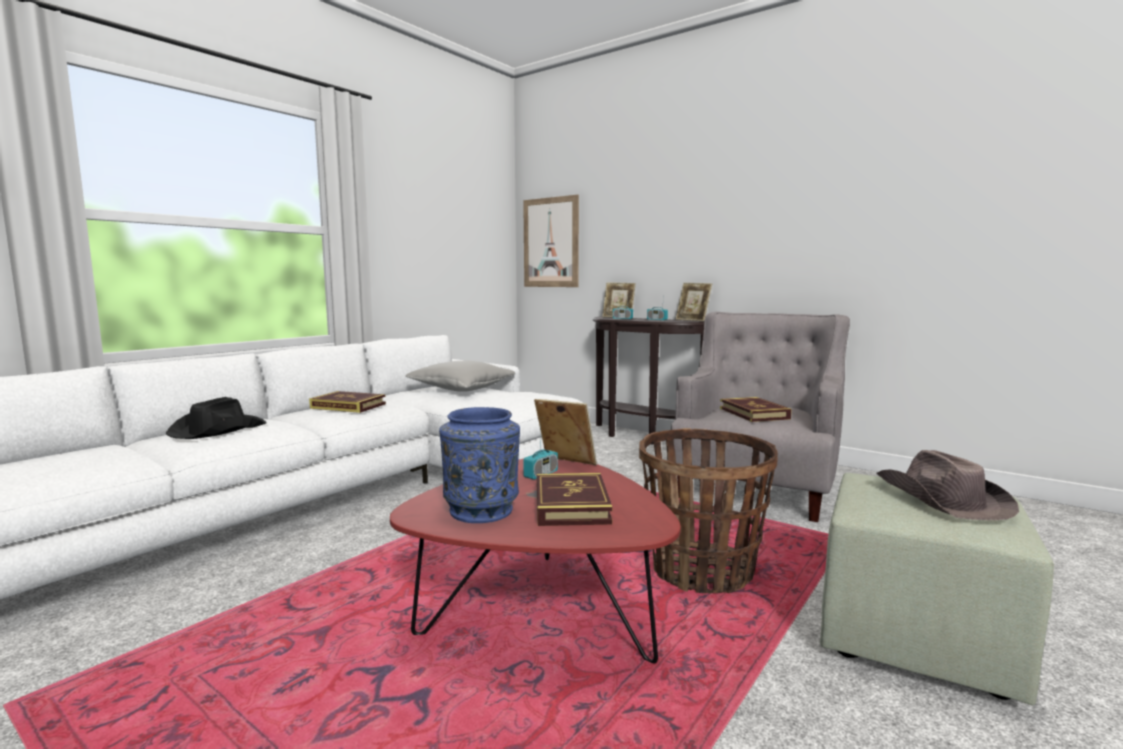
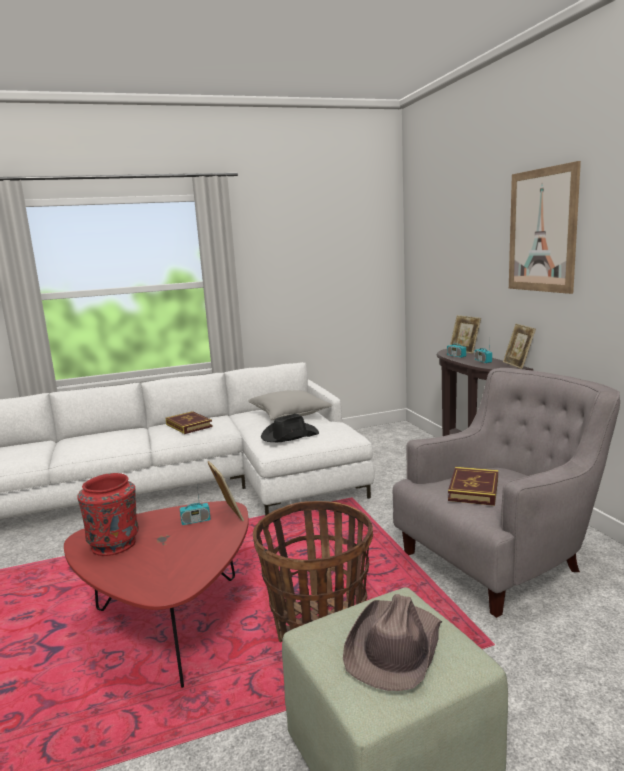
camera: 35 degrees right, 5 degrees up
(217, 430) = (95, 439): black hat -> black hat (289, 435)
(481, 510) = (114, 544): blue vase -> red vase
(551, 242) = (424, 270): picture -> picture (542, 231)
(571, 505) = (163, 555): book -> none

